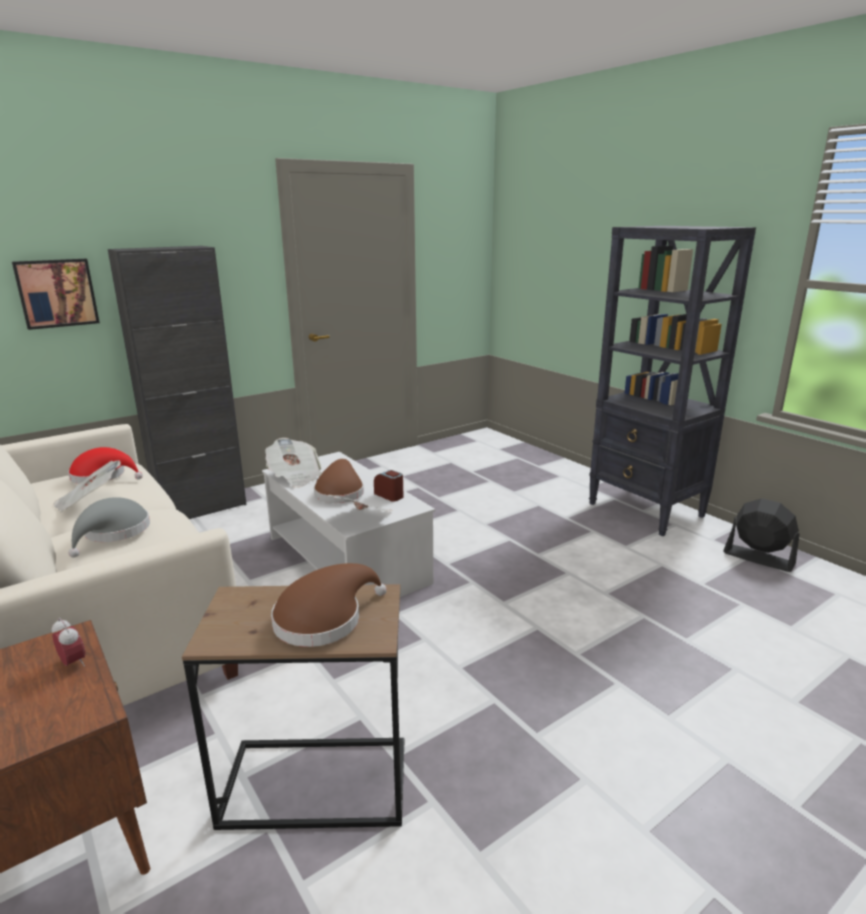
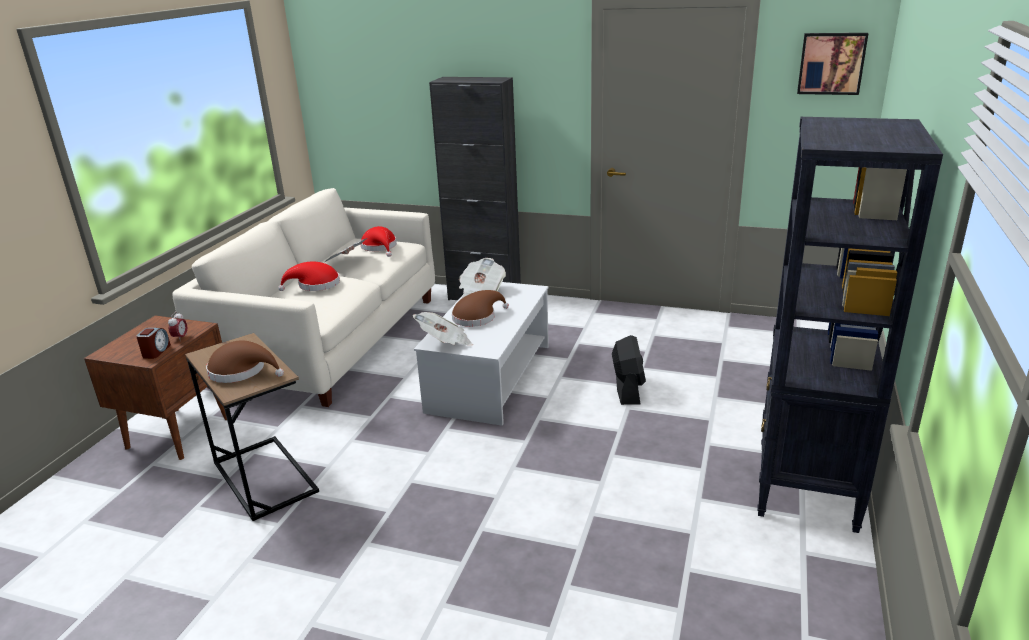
camera: 55 degrees right, 5 degrees up
(56, 293) = (411, 106): picture -> picture (831, 63)
(114, 533) = (315, 285): grey hat -> red hat
(389, 495) = (496, 335): alarm clock -> alarm clock (156, 351)
(758, 558) = (808, 600): black fan -> black fan (628, 389)

